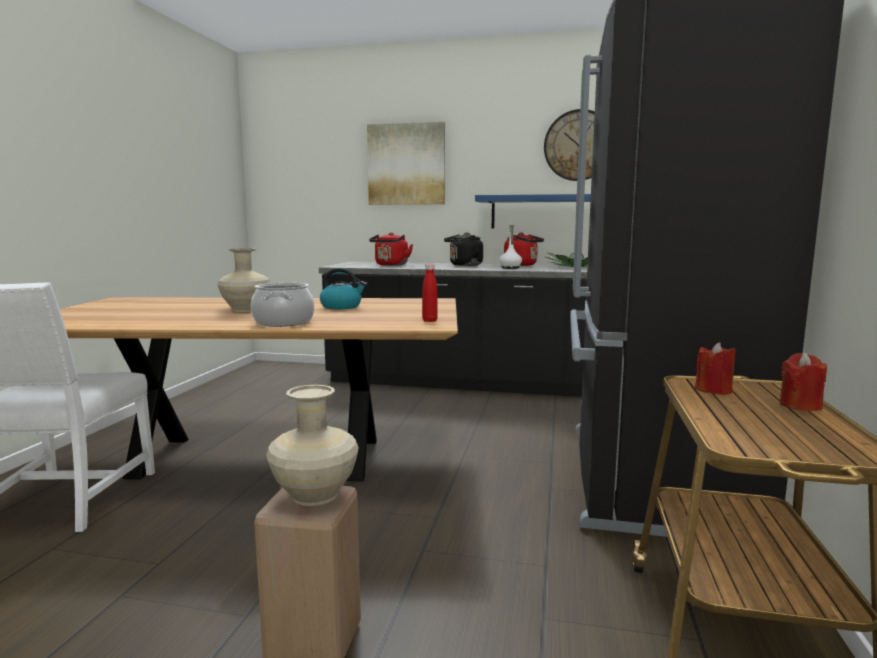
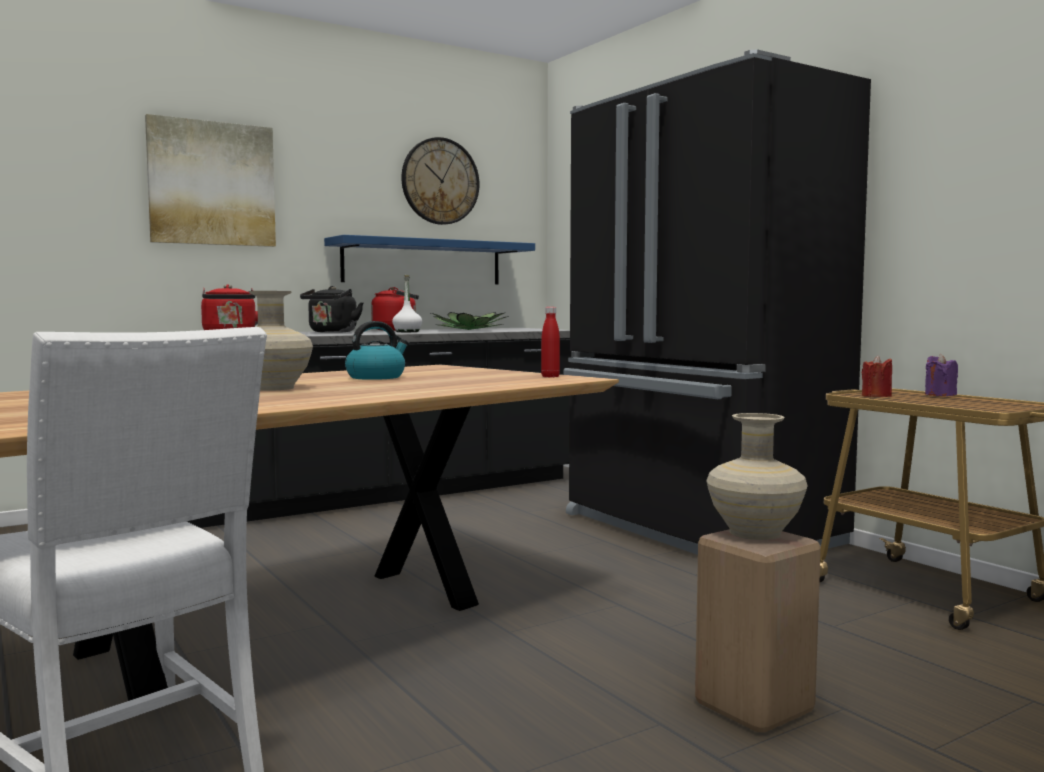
camera: 45 degrees left, 5 degrees down
(284, 322) = (419, 390): cooking pot -> none
(800, 405) = (940, 394): red candle -> purple candle

